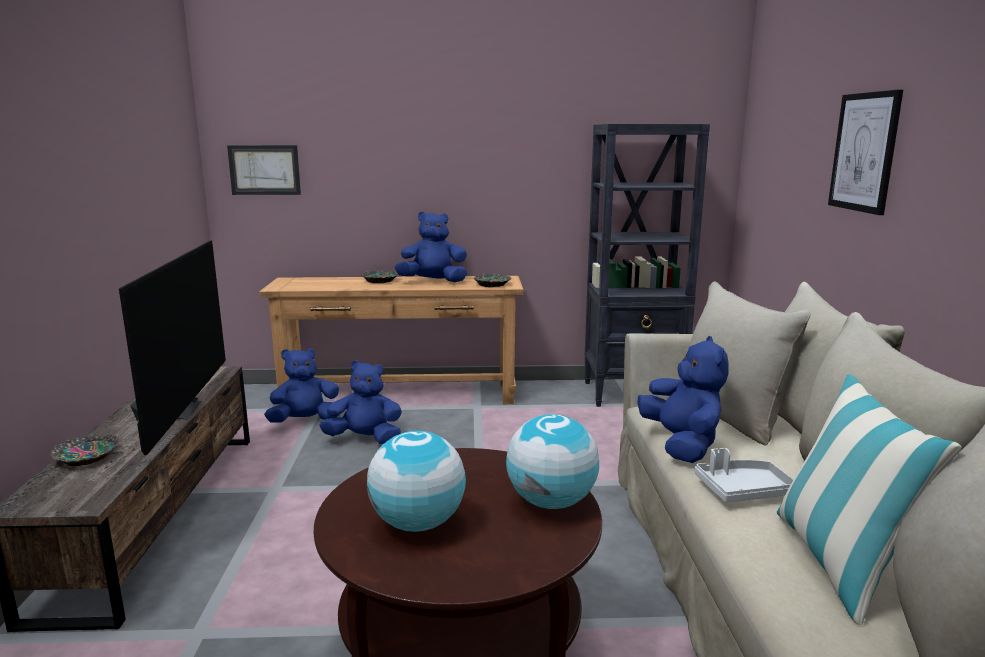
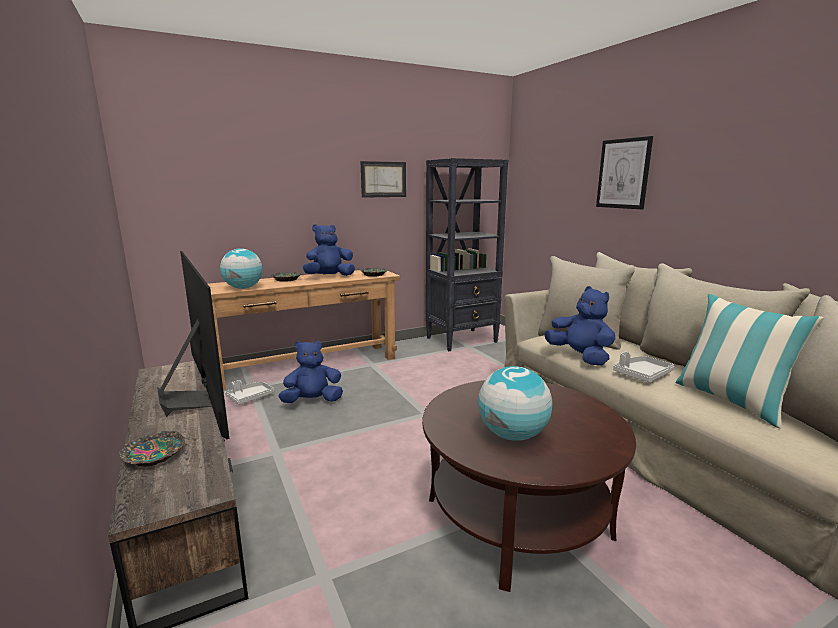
camera: 25 degrees left, 0 degrees up
(264, 170) = (176, 194): picture -> picture (383, 179)
(305, 421) = (250, 397): blue plush toy -> grey tray
(551, 502) = (569, 402): globe -> globe (243, 288)

